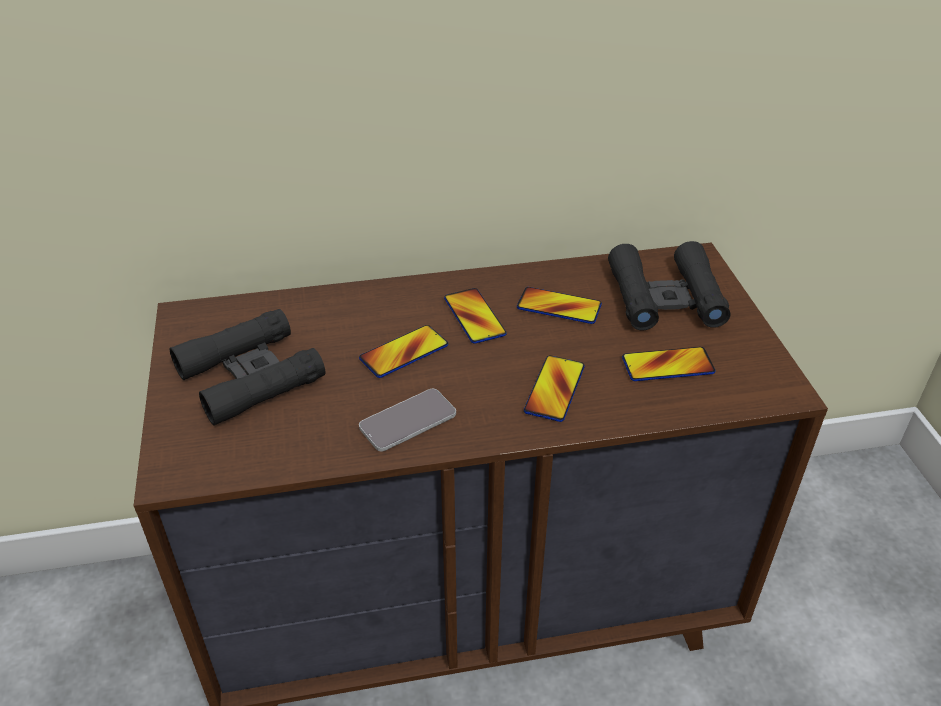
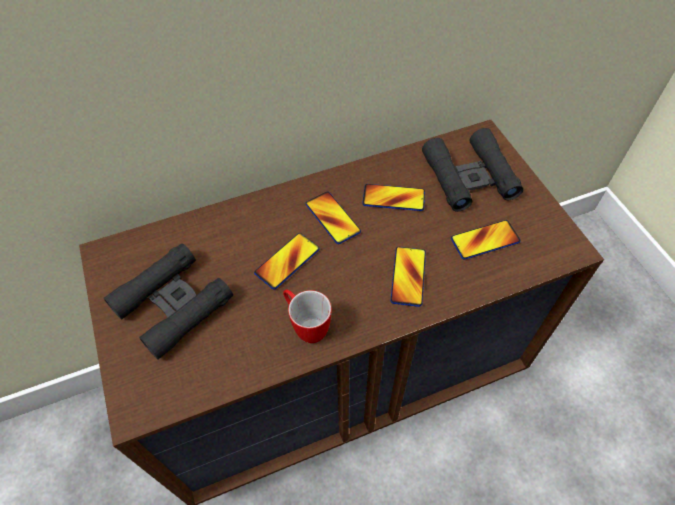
camera: 10 degrees left, 15 degrees up
(408, 421) = (306, 326): phone -> mug

